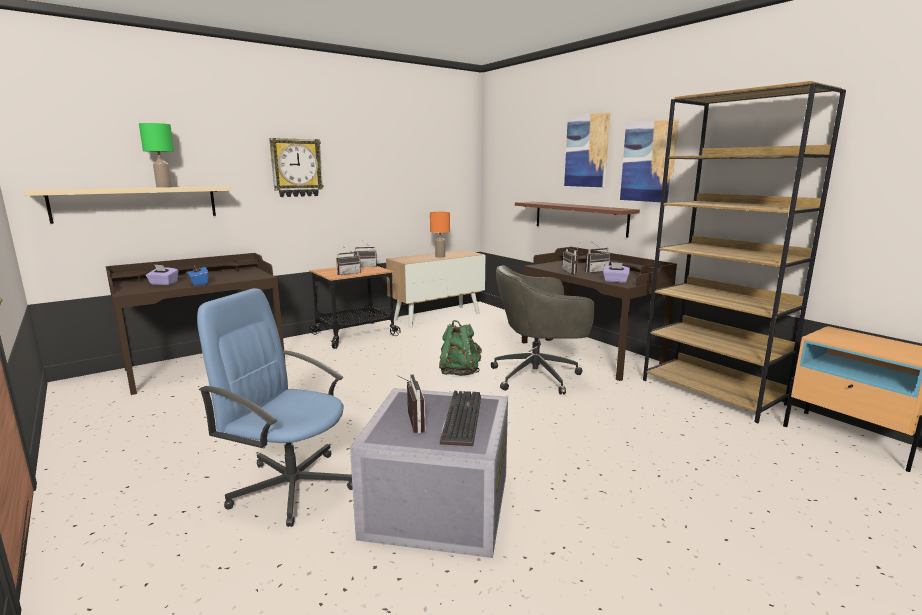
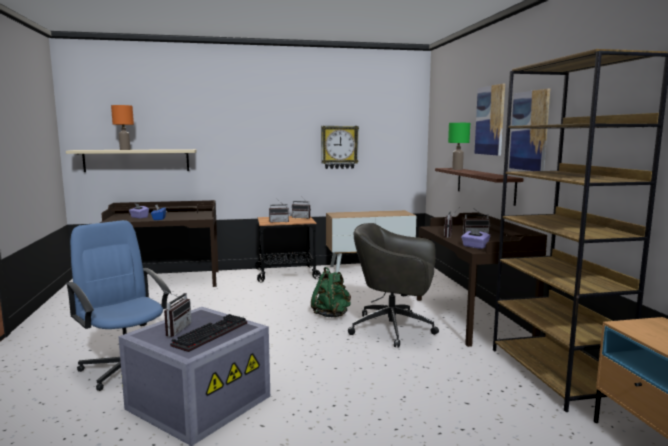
camera: 25 degrees right, 5 degrees down
(164, 187) = (152, 149): green table lamp -> green table lamp (457, 169)
(296, 168) = (252, 136): wall clock -> wall clock (339, 147)
(440, 257) = (371, 214): orange table lamp -> orange table lamp (124, 149)

